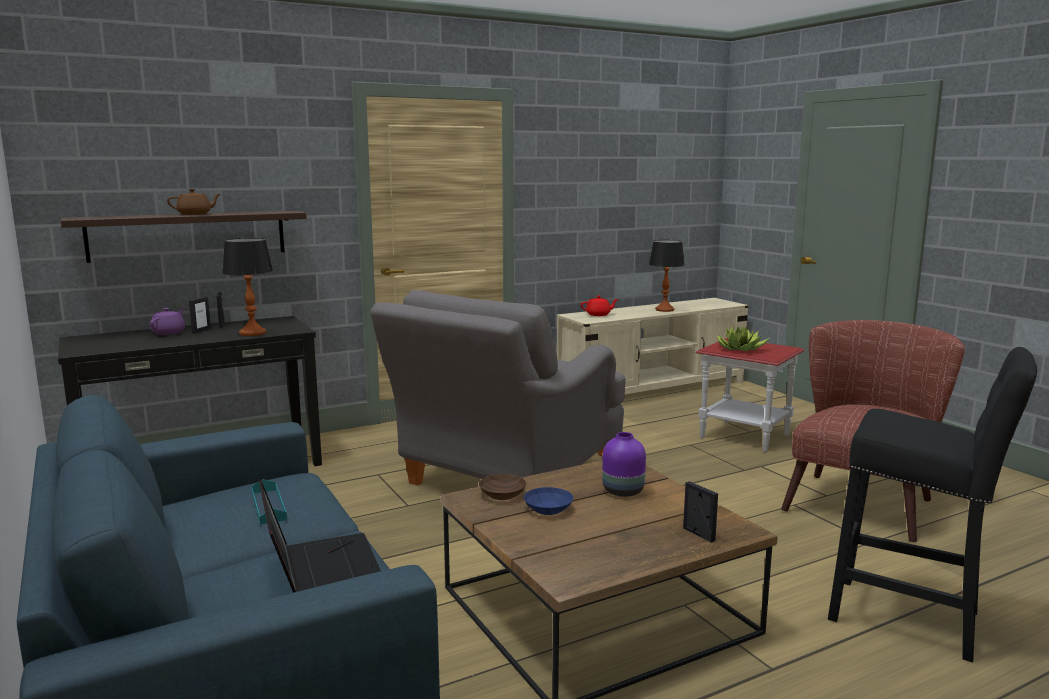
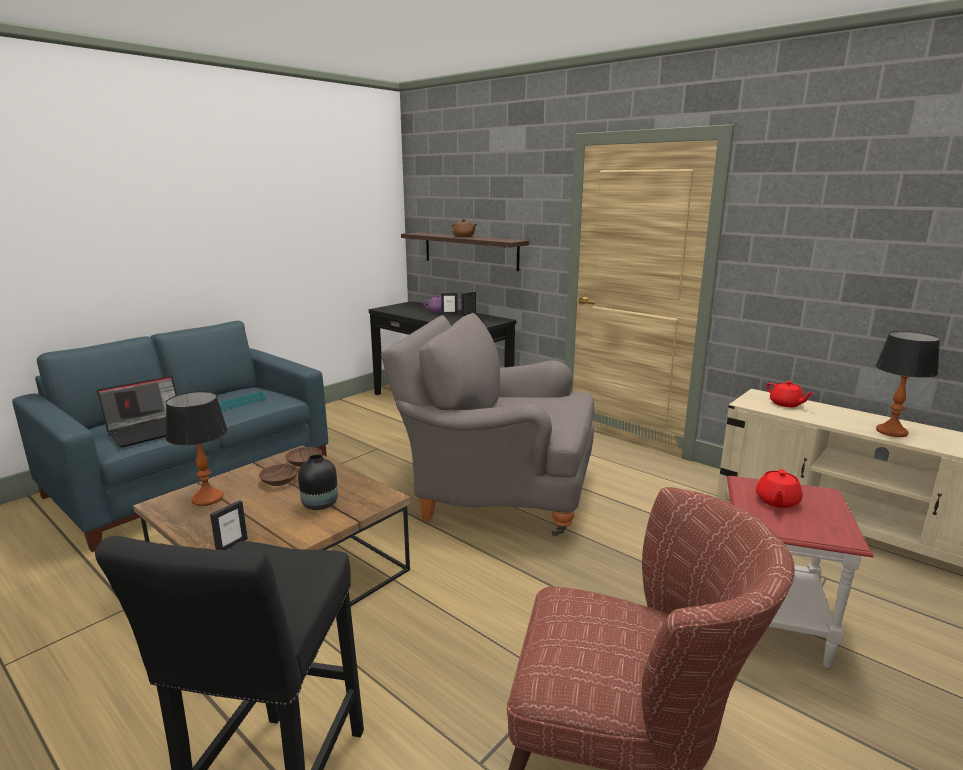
camera: 70 degrees right, 5 degrees up
(252, 333) = (453, 322): table lamp -> table lamp (207, 498)
(549, 509) = (279, 481): blue bowl -> brown bowl
(622, 491) = (320, 503): purple vase -> black vase
(740, 349) = (777, 501): potted plant -> red teapot

